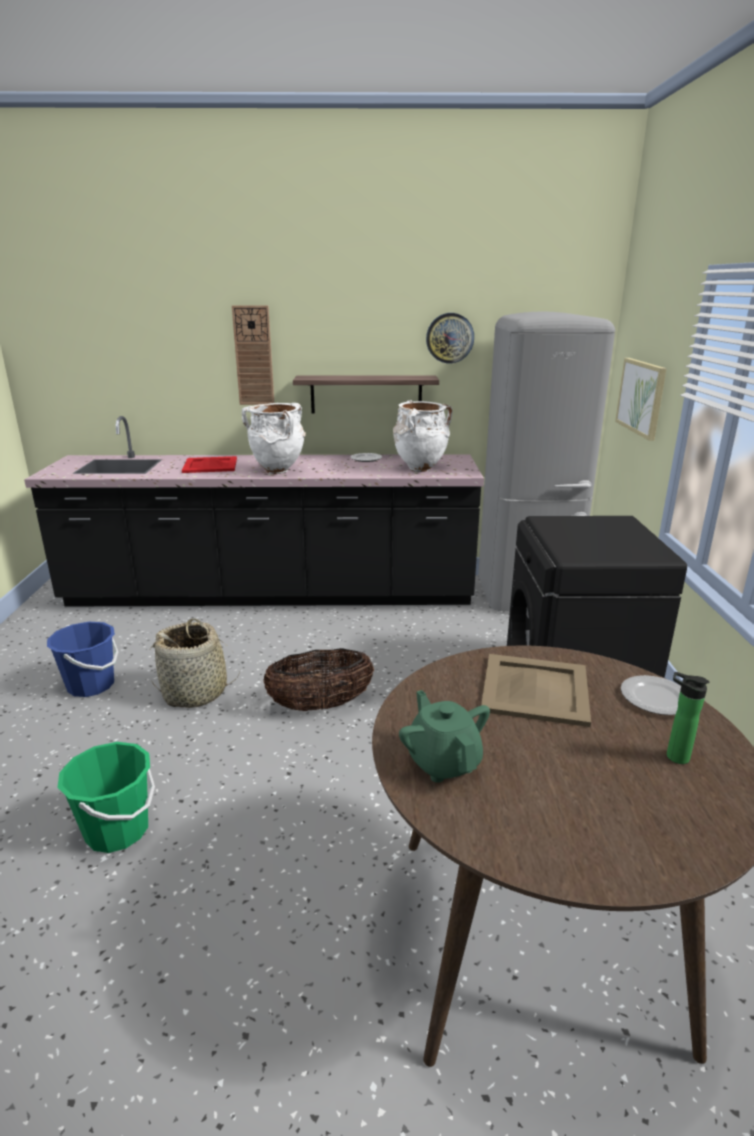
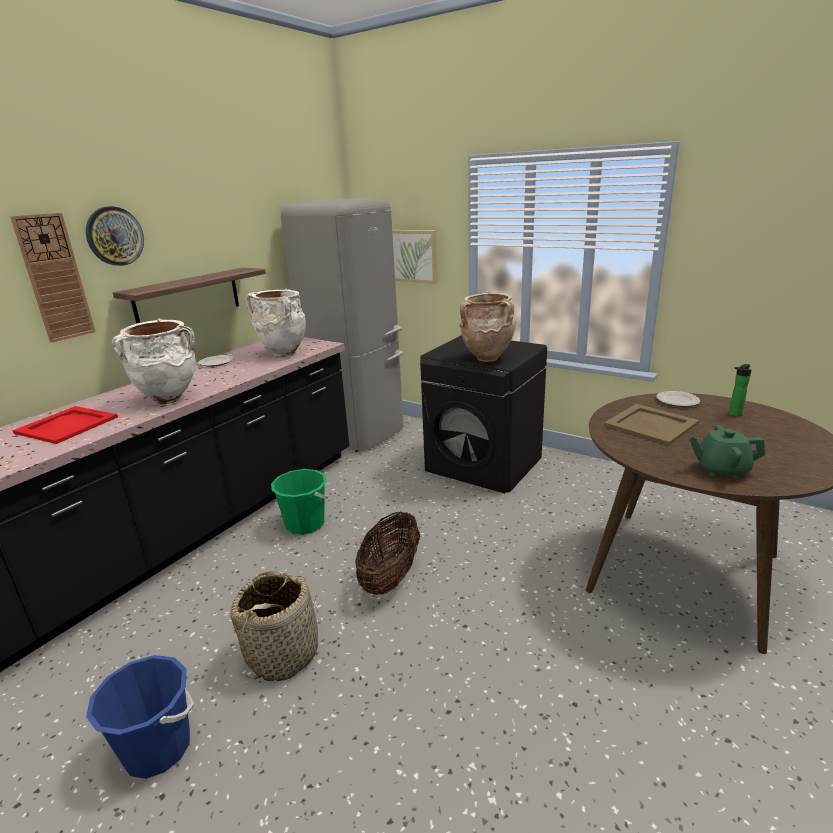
camera: 55 degrees left, 0 degrees up
(117, 830) = (458, 777): green bucket -> green bucket (305, 524)
(450, 338) = (246, 230): wall clock -> wall clock (114, 236)
(567, 546) = (488, 359): none -> beige vase

